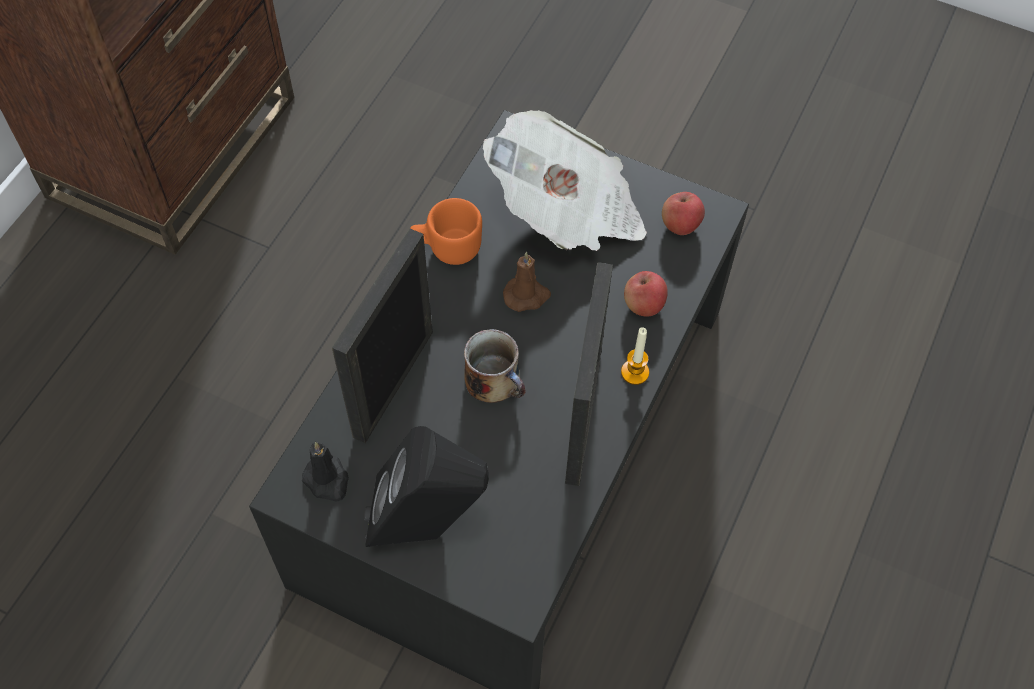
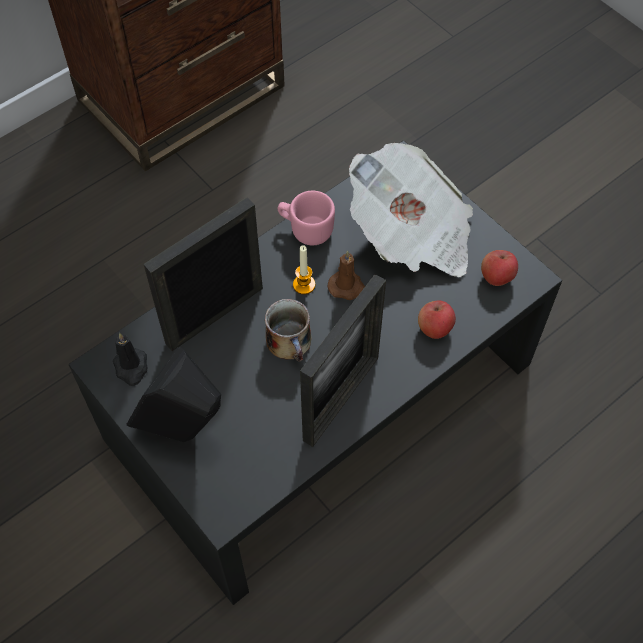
camera: 25 degrees right, 0 degrees up
(447, 247) = (306, 229): orange mug -> pink mug
(635, 372) = (400, 377): candle -> candle (304, 285)

